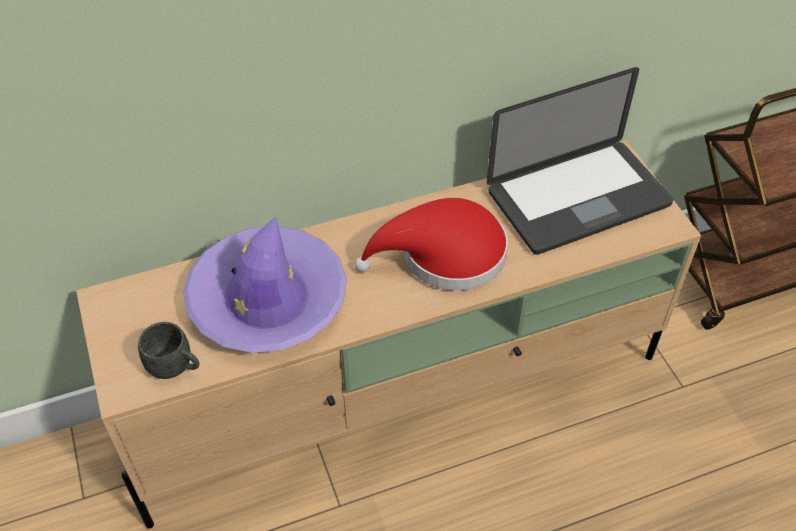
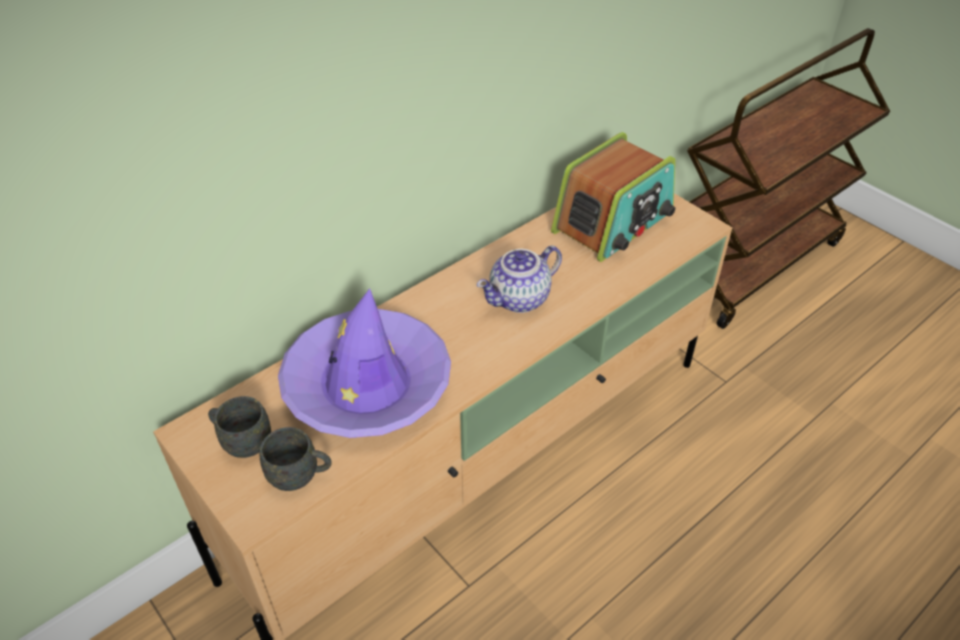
camera: 20 degrees left, 5 degrees down
(141, 321) = (242, 441): none -> grey mug
(444, 255) = (519, 300): red hat -> teapot
(578, 198) = (613, 222): laptop -> radio

